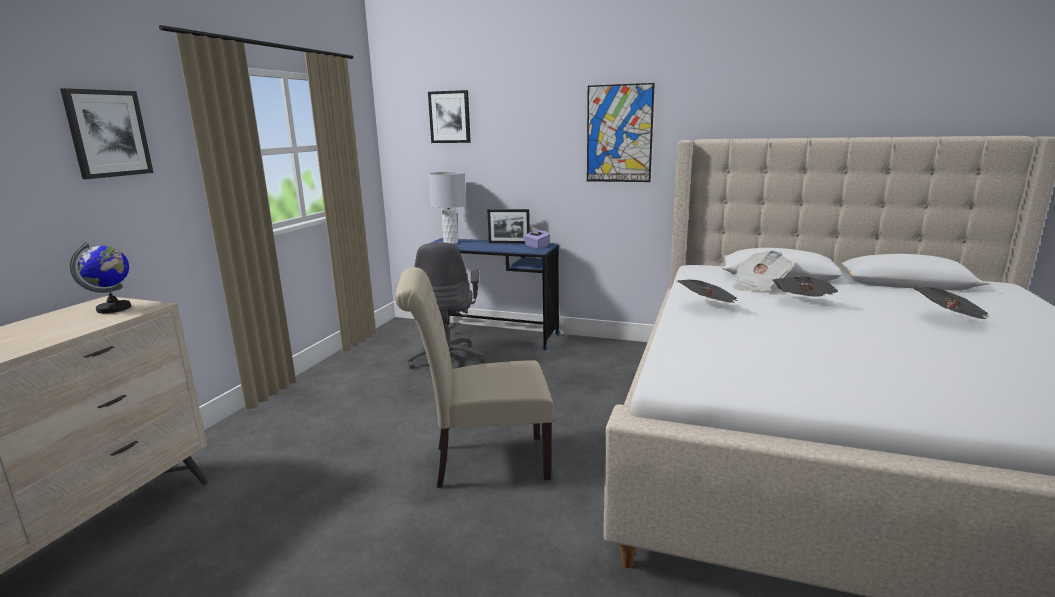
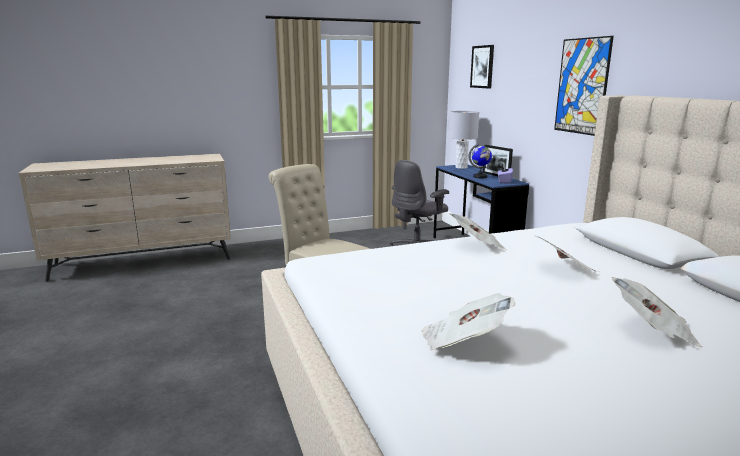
camera: 50 degrees right, 0 degrees up
(108, 133) = (234, 73): picture -> none
(114, 308) = (205, 158): globe -> globe (480, 177)
(758, 286) = (576, 250): newspaper -> newspaper (463, 342)

